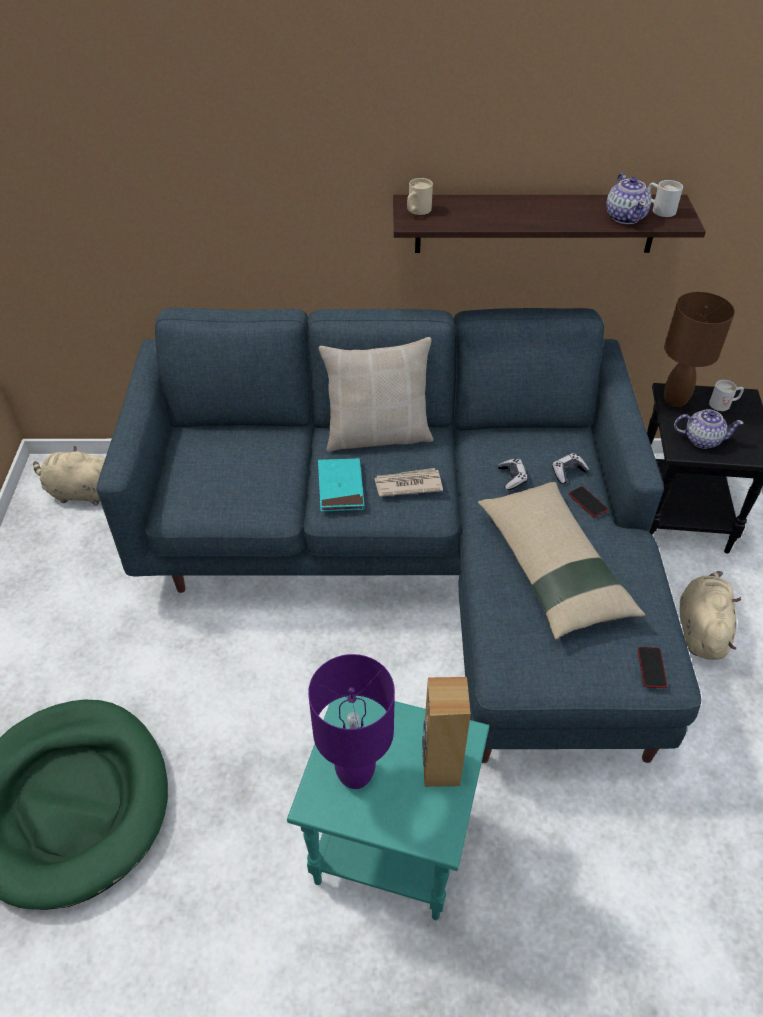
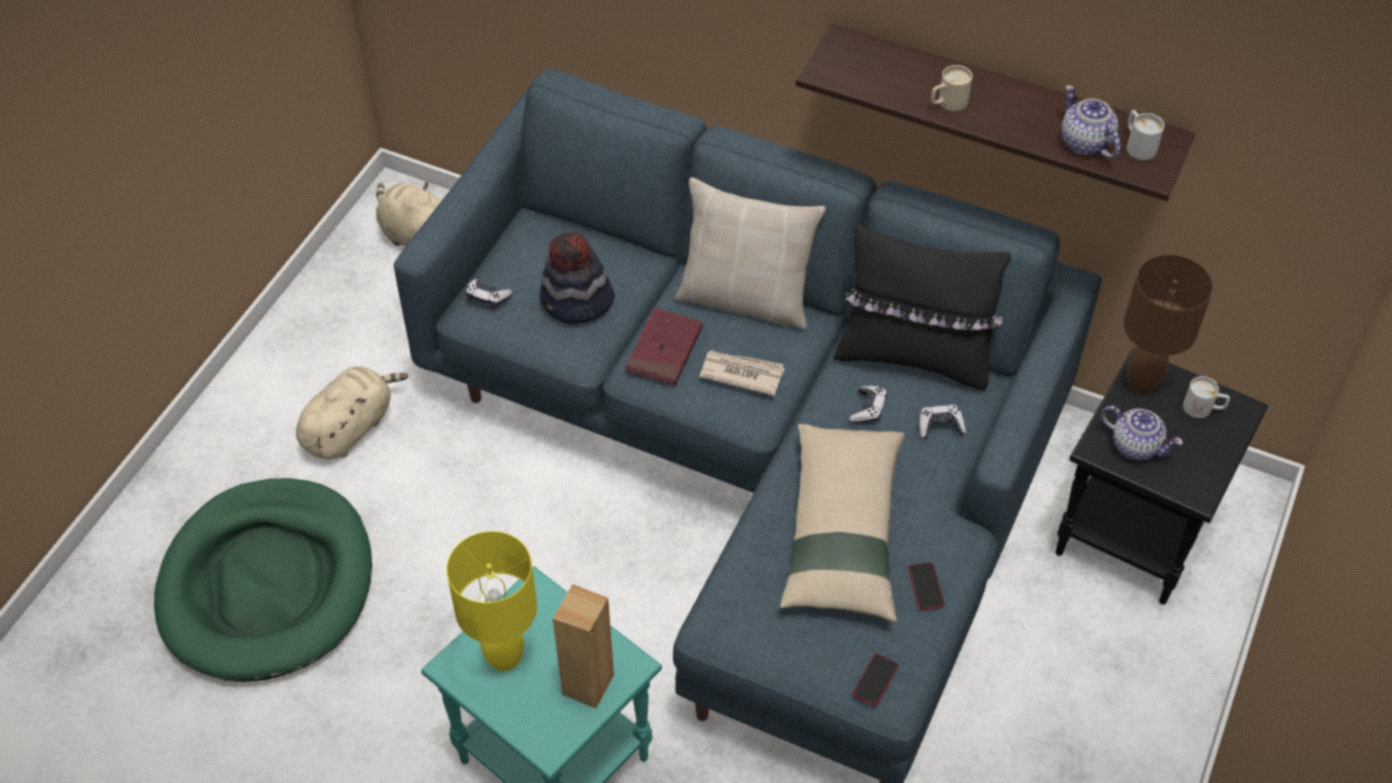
camera: 25 degrees right, 5 degrees up
(180, 495) = (487, 297): none -> game controller
(253, 476) = (576, 301): none -> hat
(340, 487) = (664, 350): turquoise book -> red book
(355, 775) = (503, 657): purple table lamp -> yellow table lamp
(417, 211) = (841, 58): beige mug -> beige mug (947, 103)
(518, 434) = (914, 357): none -> black pillow
(587, 502) = (937, 471): phone -> phone (926, 586)
(625, 217) = (1085, 143): teapot -> teapot turned 135 degrees clockwise
(701, 629) = (1056, 681): beige plush toy -> beige plush toy (350, 427)

